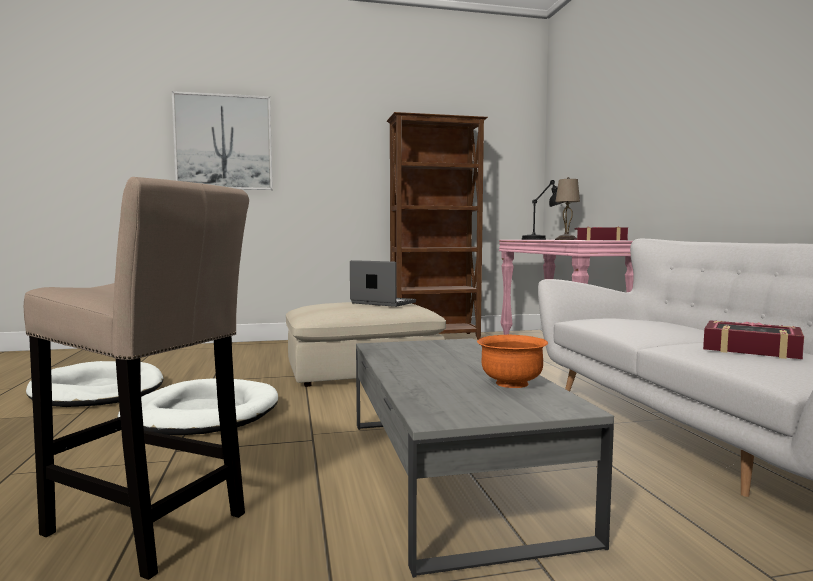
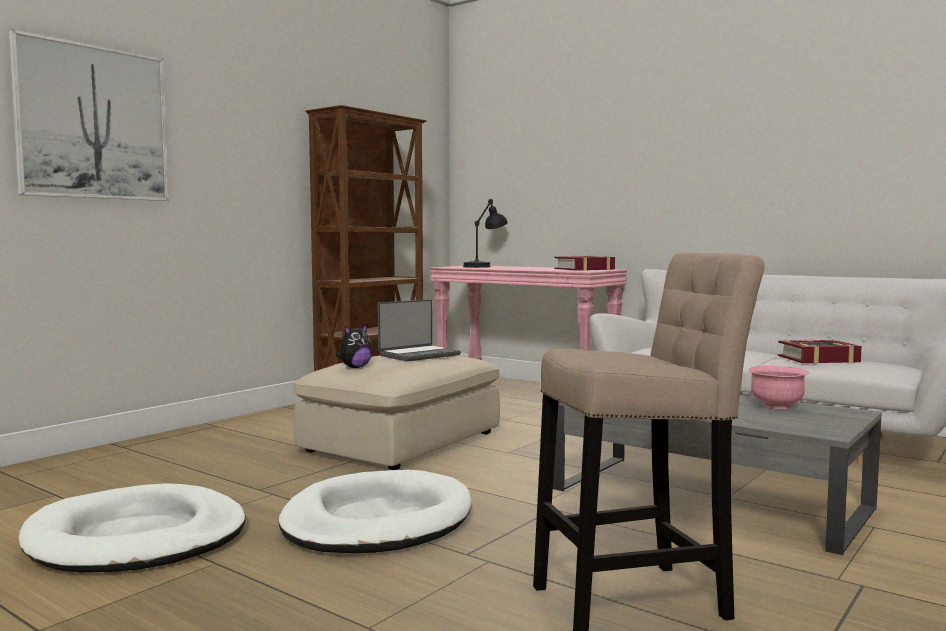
camera: 40 degrees left, 0 degrees up
(316, 306) = (355, 367): none -> plush toy
(382, 303) = (418, 355): laptop -> laptop turned 150 degrees clockwise
(511, 383) = (776, 406): orange bowl -> pink bowl
(567, 239) = (516, 267): beige table lamp -> none

